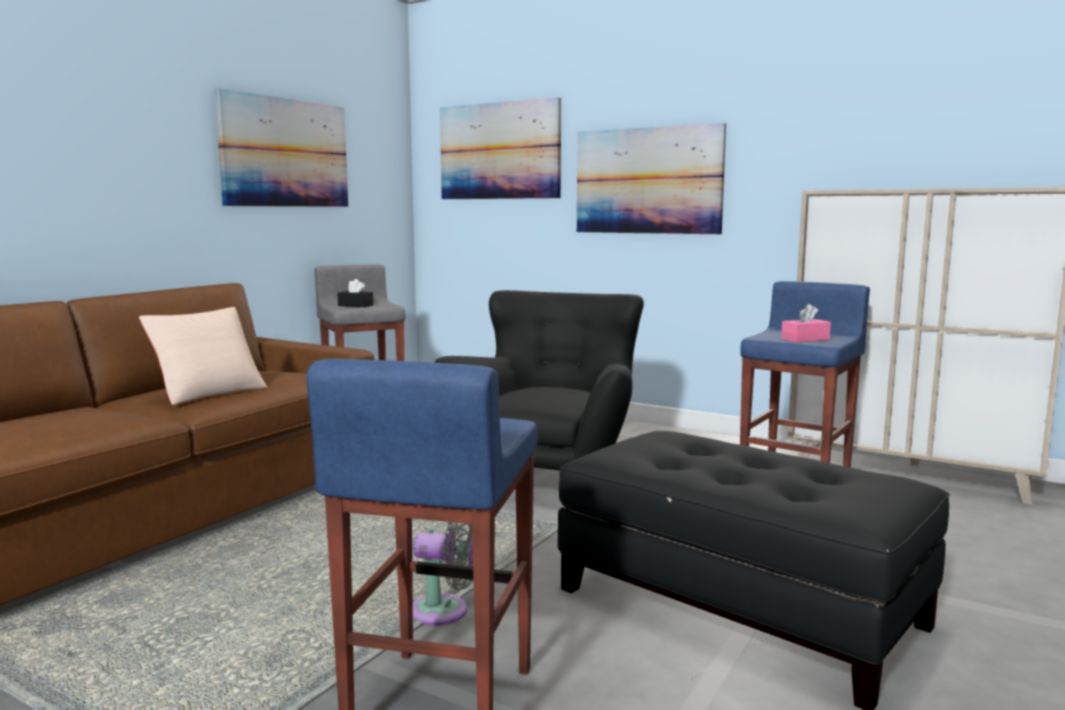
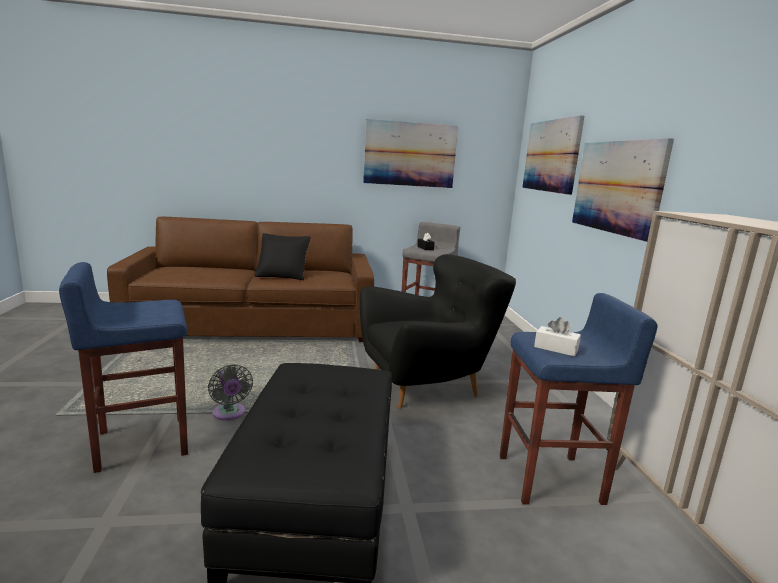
camera: 50 degrees right, 5 degrees up
(208, 392) = (283, 275): beige pillow -> black pillow
(805, 339) = (556, 348): pink tissue box -> white tissue box

